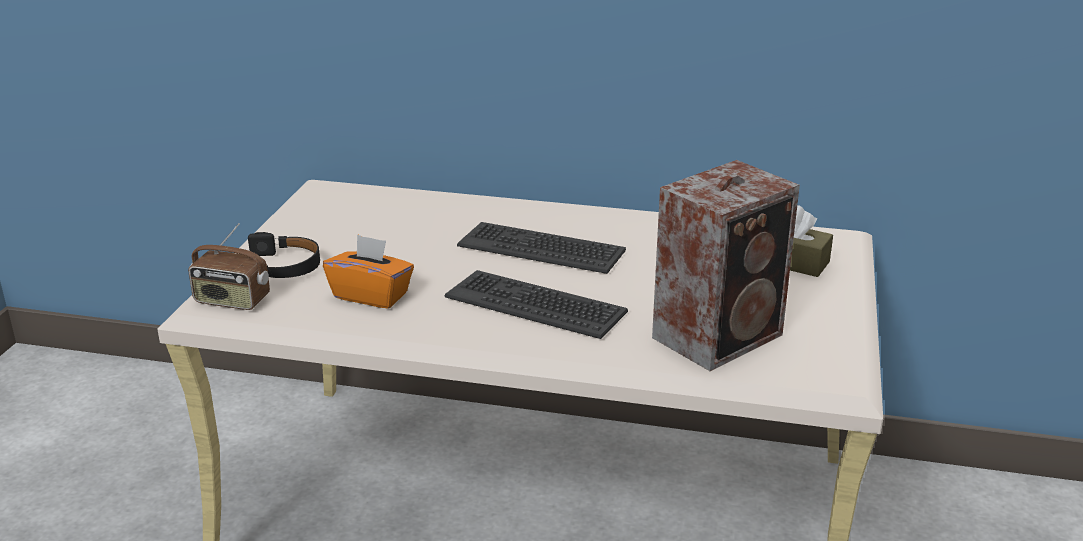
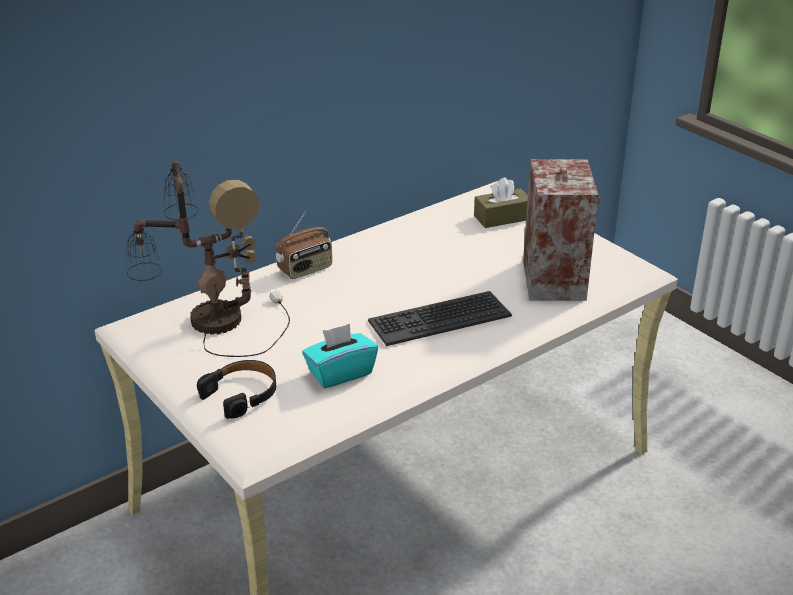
camera: 50 degrees left, 5 degrees up
(231, 301) = (263, 435): radio -> radio (305, 269)
(371, 295) = (340, 373): orange tissue box -> turquoise tissue box
(375, 211) = (212, 320): none -> table lamp
(542, 248) = (369, 283): keyboard -> none

